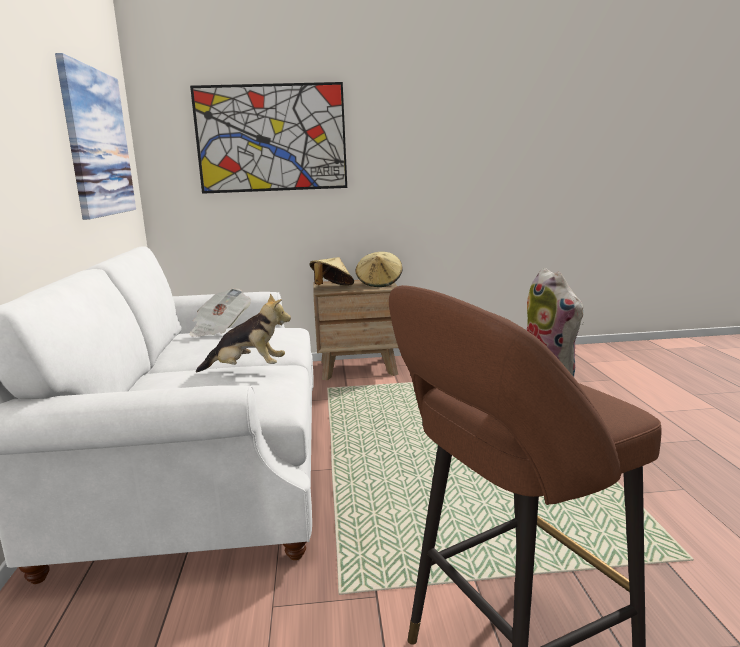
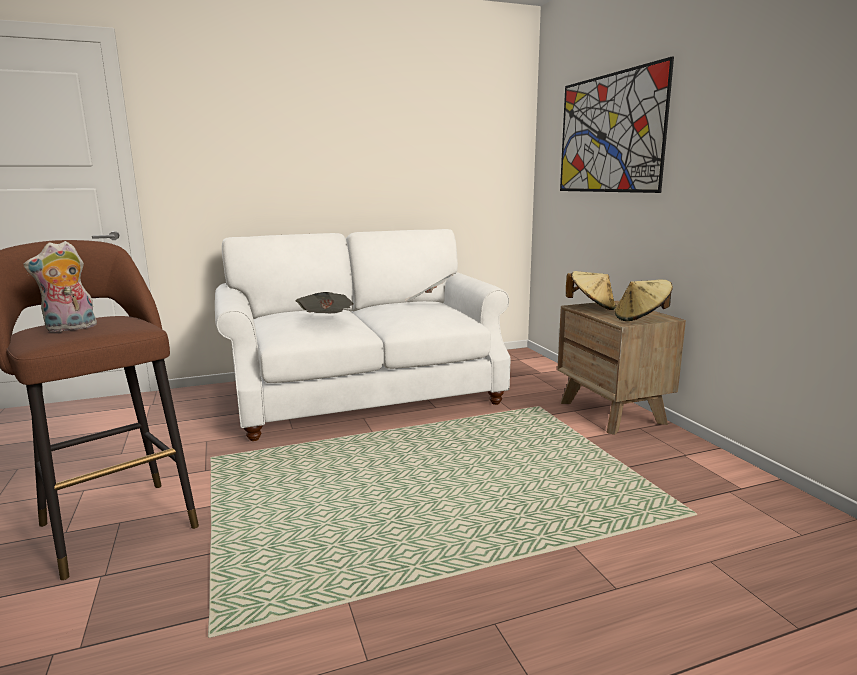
camera: 75 degrees right, 0 degrees up
(98, 143) = (452, 147): picture -> none
(248, 369) = (326, 319): plush toy -> newspaper

